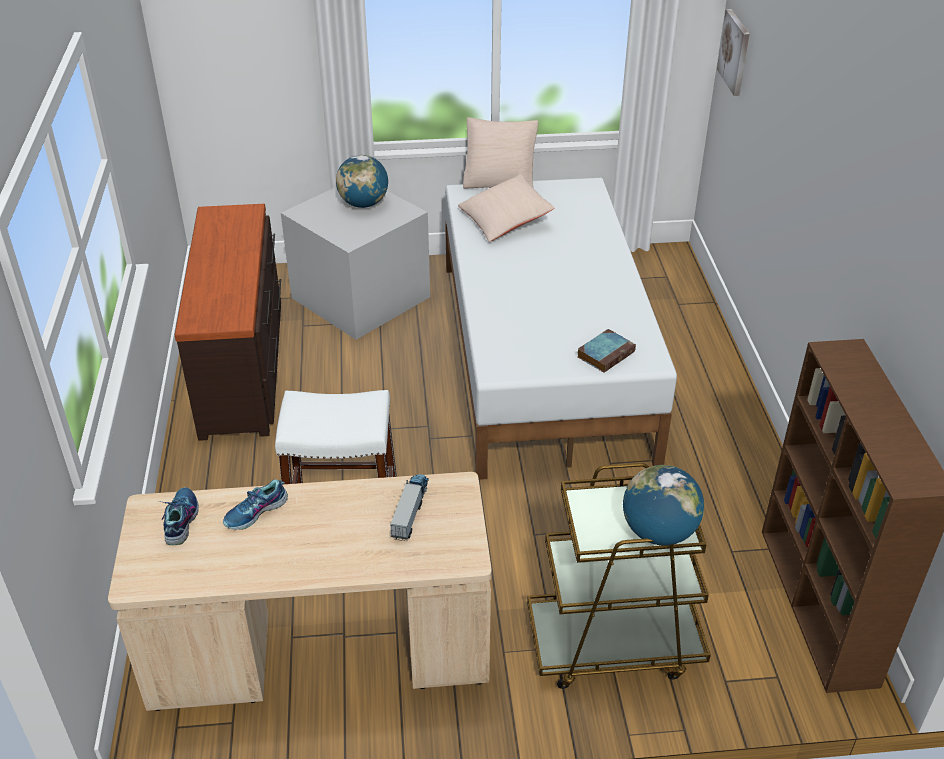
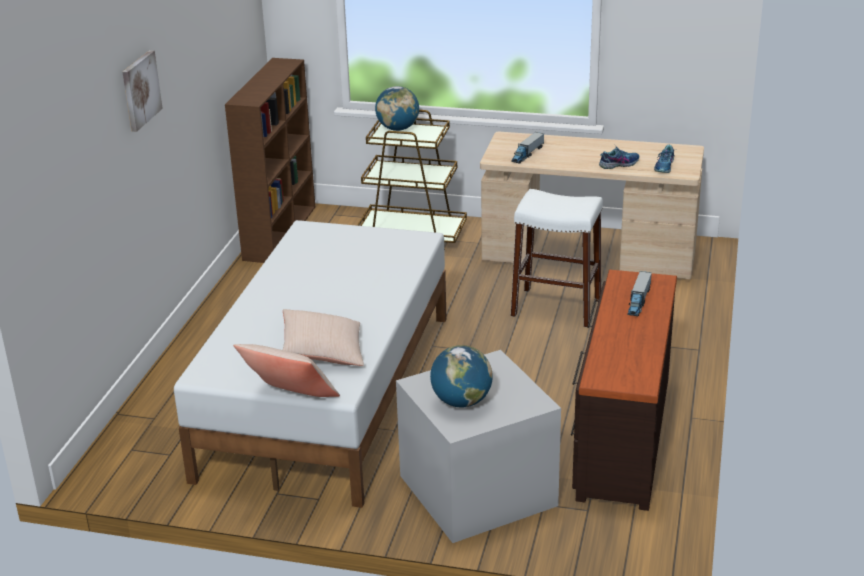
camera: 160 degrees left, 10 degrees down
(216, 292) = (638, 301): none -> toy truck
(606, 353) = (334, 235): book -> none
(735, 52) = (39, 216): picture -> picture (140, 90)

